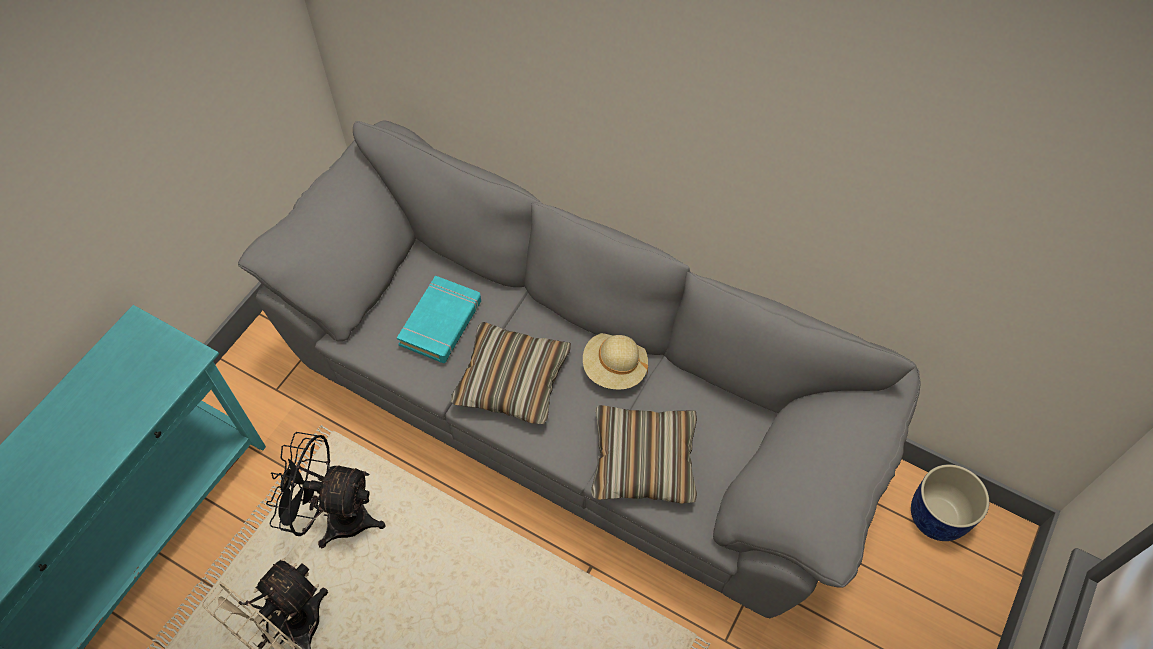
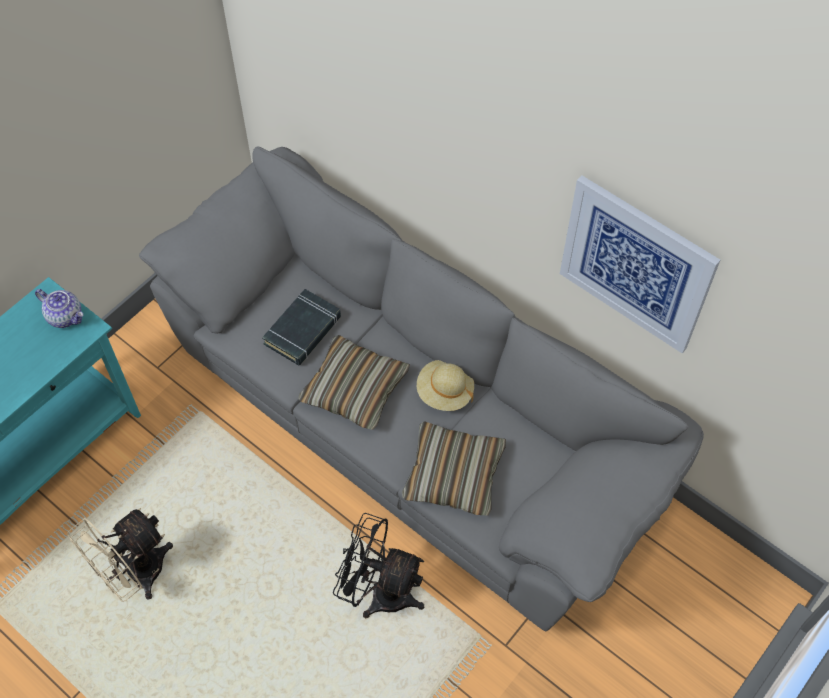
camera: 10 degrees right, 0 degrees up
(161, 347) = (66, 316): none -> teapot
(336, 517) = (190, 485): black fan -> black fan (380, 592)
(441, 323) = (303, 330): turquoise book -> black book
(834, 187) = (635, 264): none -> picture
(938, 516) = (721, 571): blue planter -> none

